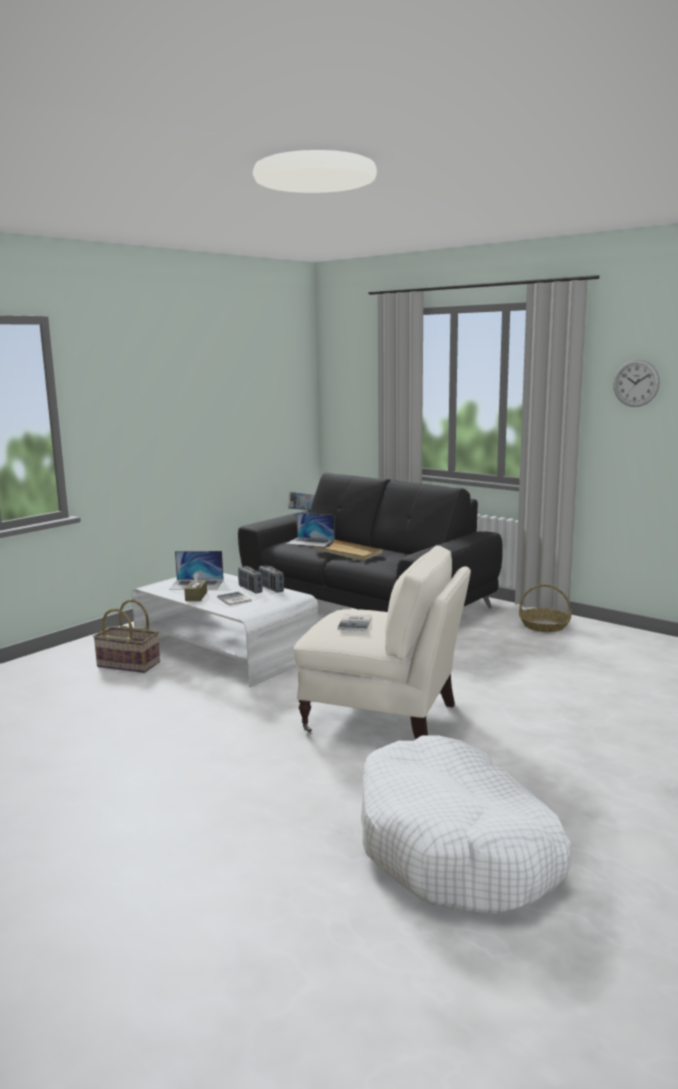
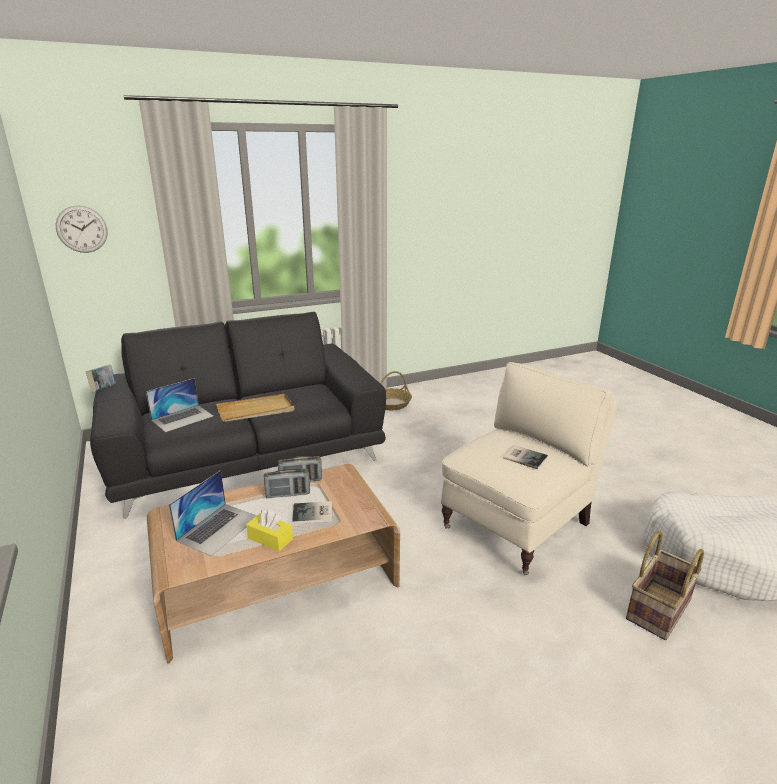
camera: 65 degrees left, 10 degrees up
(127, 665) = (237, 687): basket -> basket (659, 610)
(196, 596) = (270, 539): brown tissue box -> yellow tissue box
(225, 650) = (277, 580): white coffee table -> brown coffee table
(636, 383) = (418, 198): wall clock -> wall clock (82, 229)

